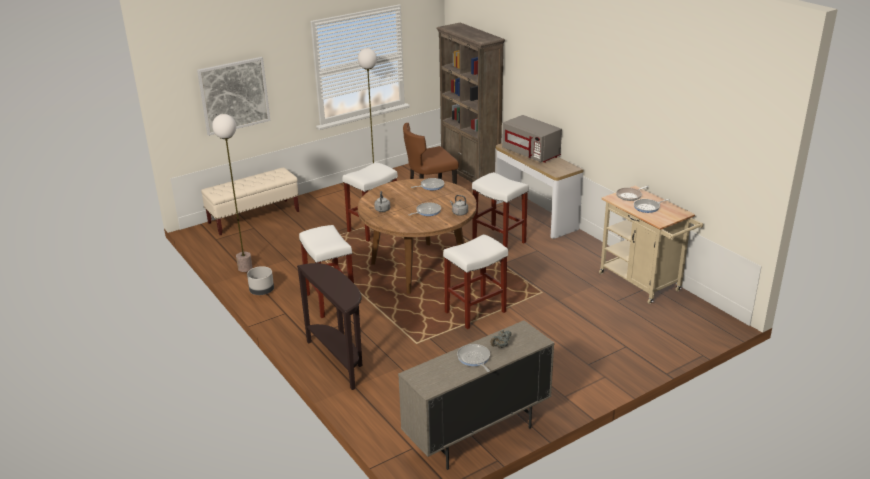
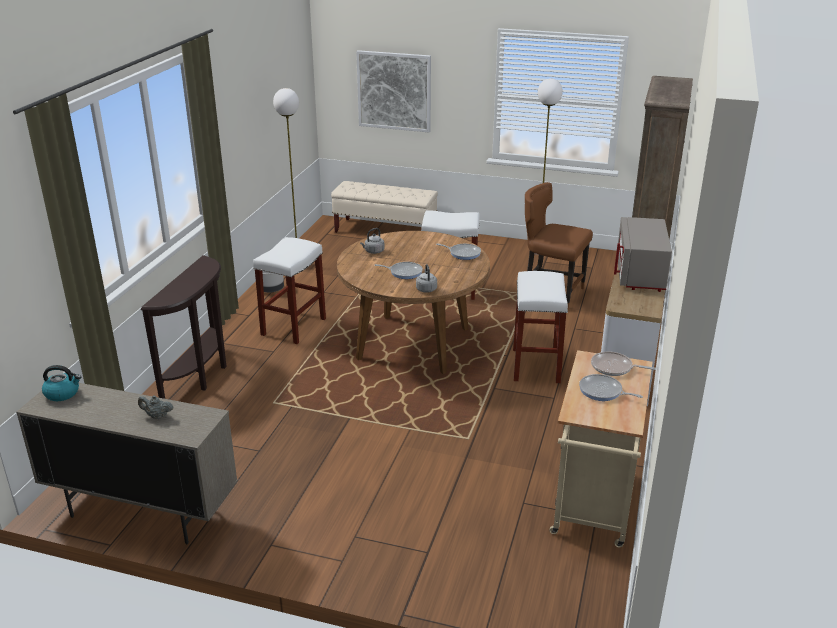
camera: 50 degrees right, 0 degrees up
(425, 375) = (63, 393): none -> kettle
(474, 358) = (117, 409): frying pan -> none
(475, 312) = (371, 412): white stool -> none

